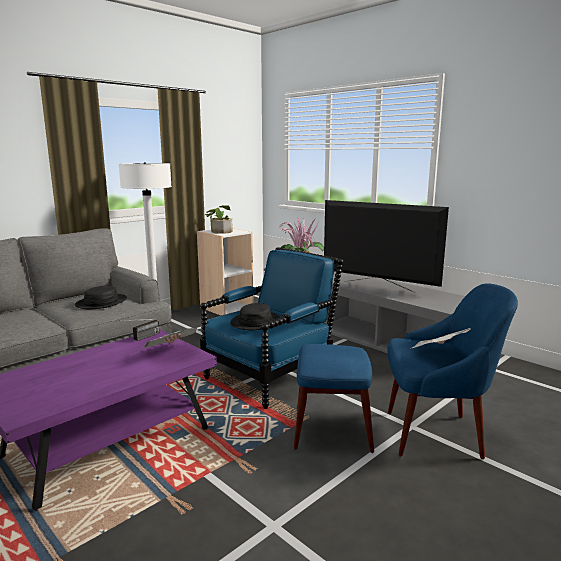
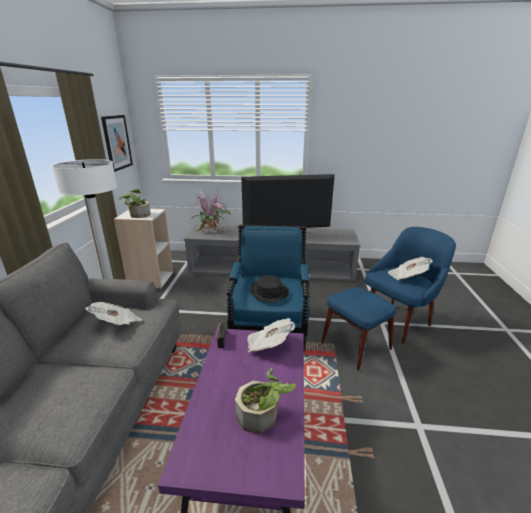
camera: 40 degrees left, 10 degrees up
(77, 384) = (263, 416): none -> potted plant
(101, 302) = (117, 323): black hat -> newspaper
(233, 160) = (117, 142): none -> picture

